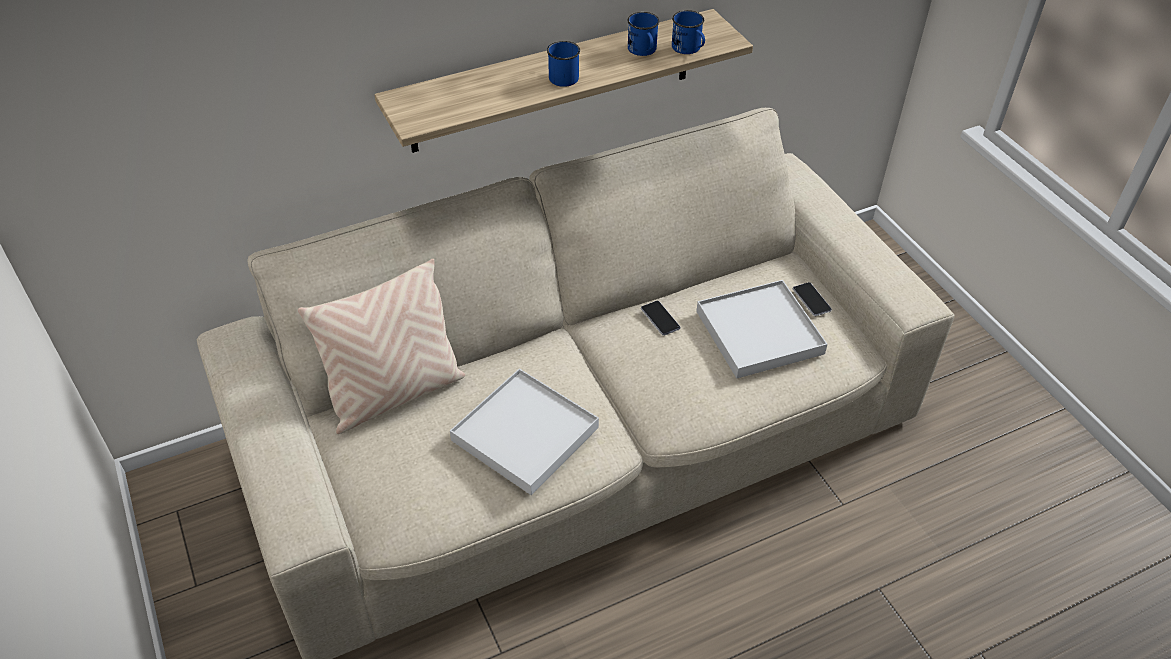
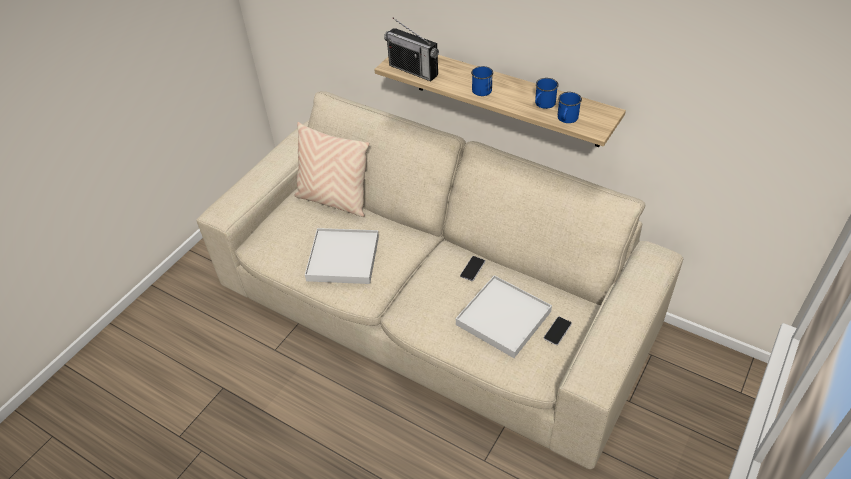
camera: 60 degrees right, 0 degrees up
(451, 109) = (413, 70): none -> radio

